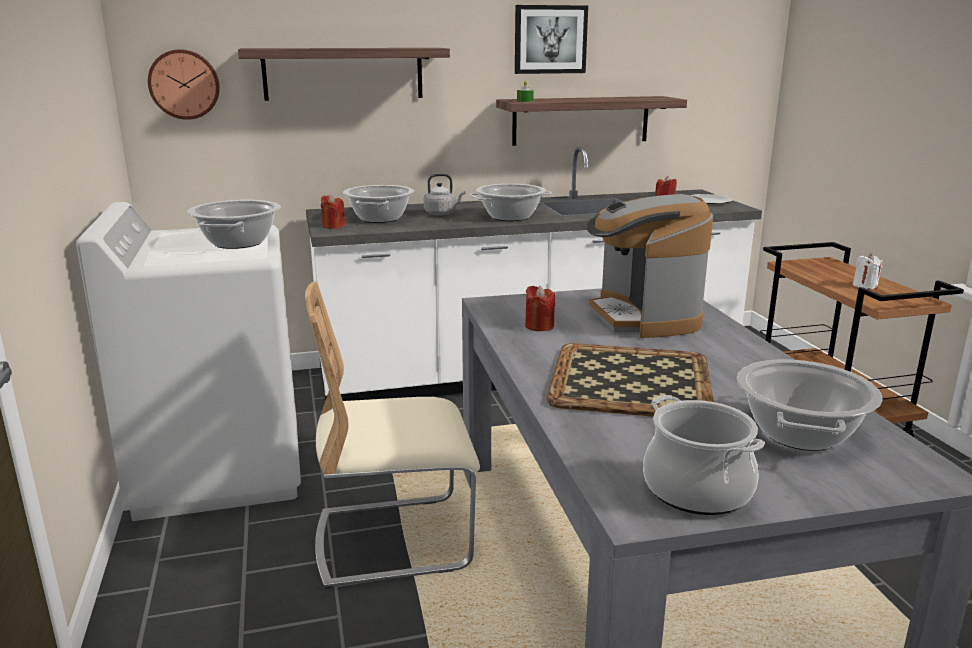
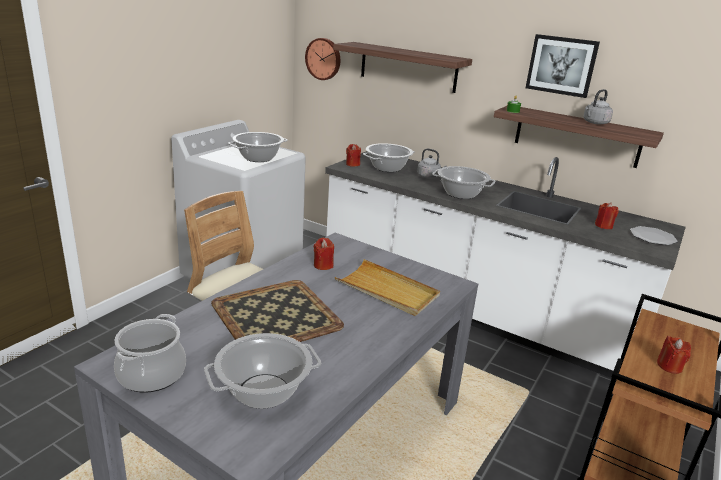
camera: 45 degrees right, 5 degrees up
(607, 98) = (594, 123): none -> grey kettle
(643, 318) = (387, 290): coffee machine -> beige tray
(865, 286) = (669, 366): white candle -> red candle

